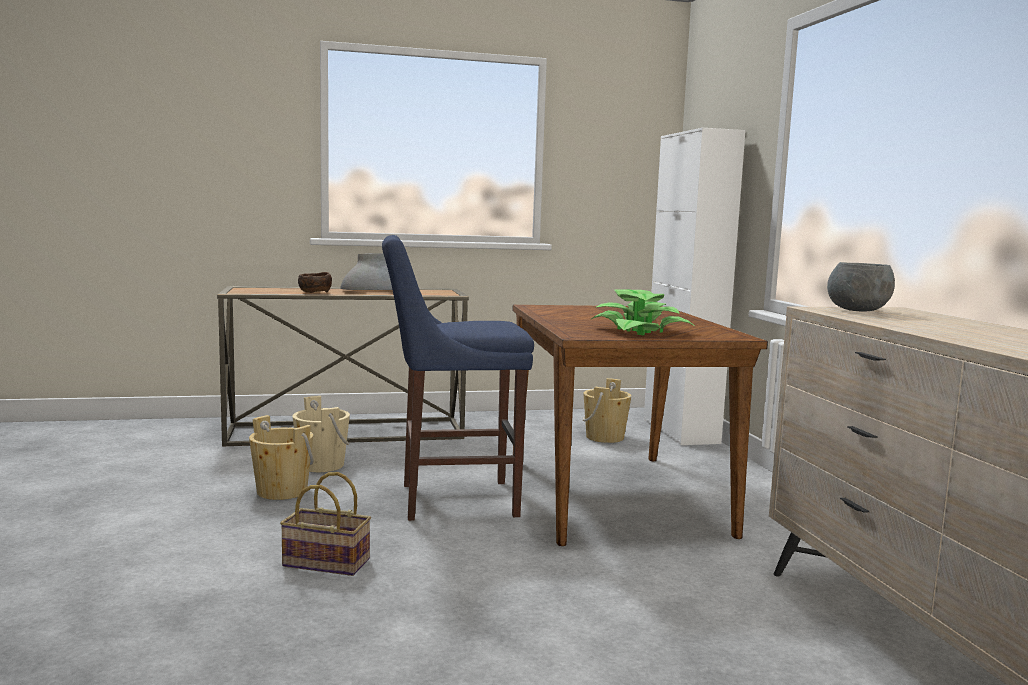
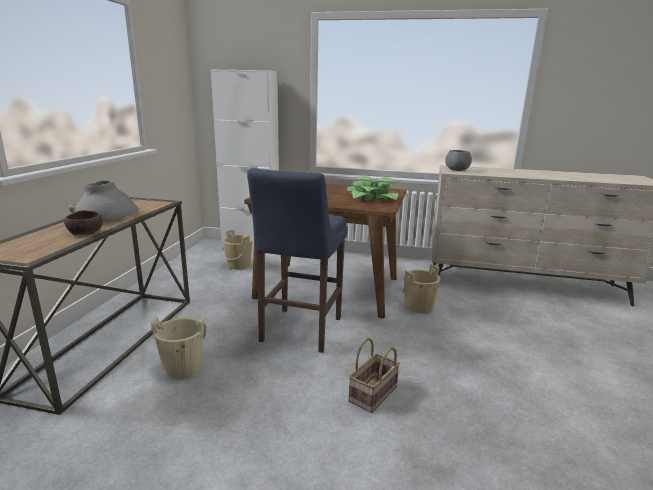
camera: 65 degrees left, 10 degrees up
(282, 491) = (225, 394): beige bucket -> beige bucket (418, 306)

